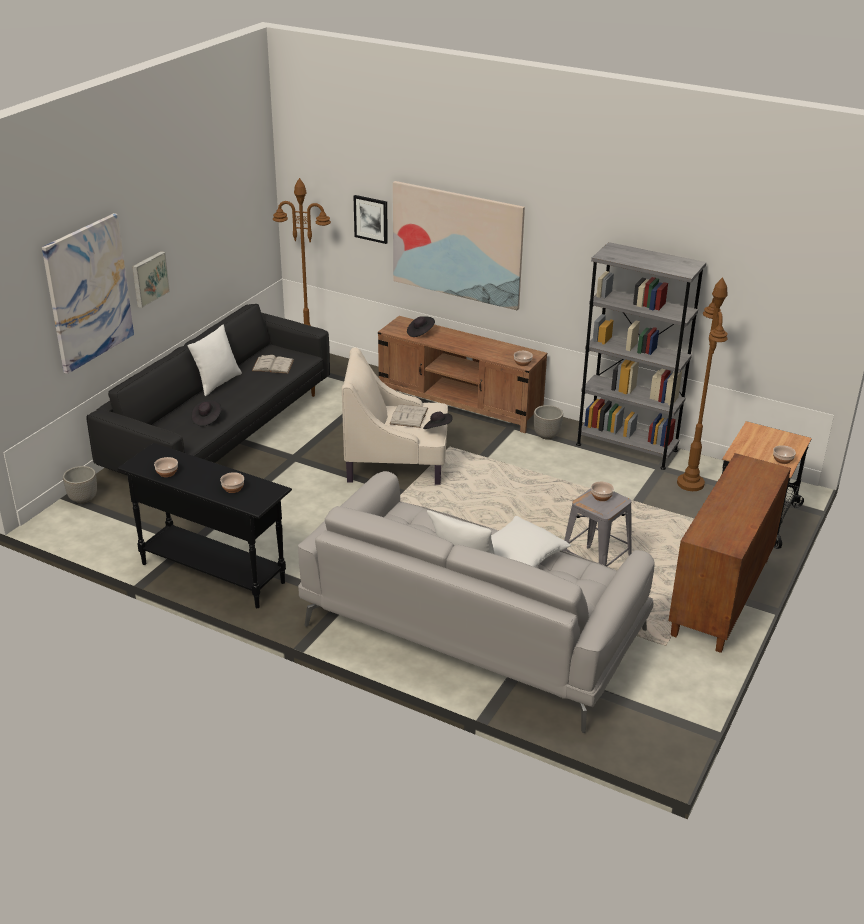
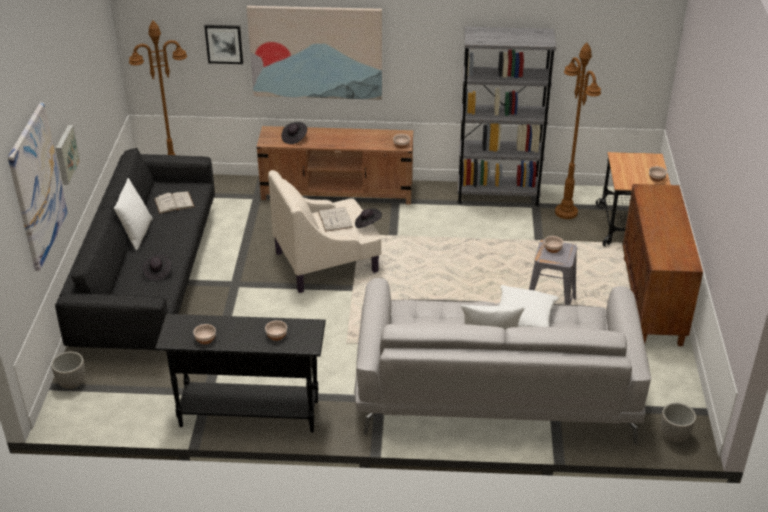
camera: 25 degrees left, 5 degrees up
(546, 435) = (429, 202): planter -> planter (674, 436)

